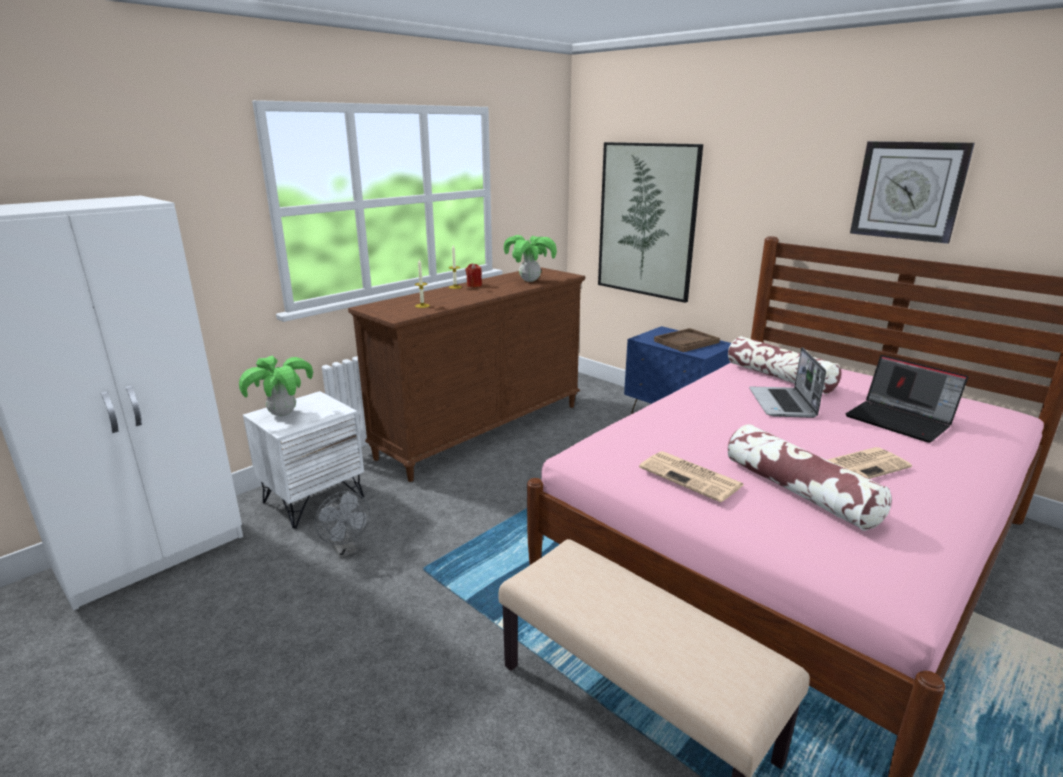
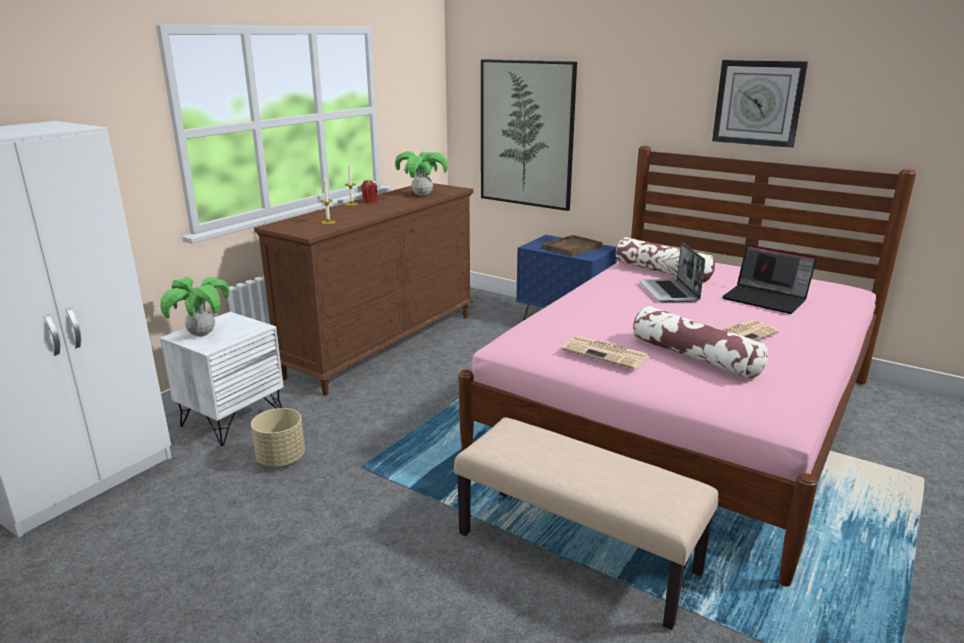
camera: 10 degrees left, 0 degrees up
(346, 550) = (281, 459): grey fan -> beige planter

